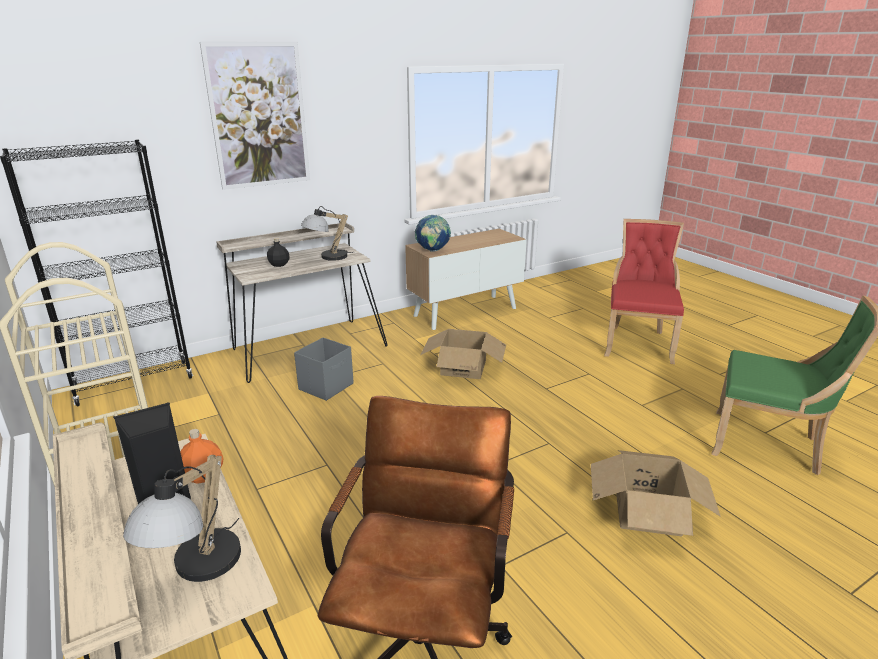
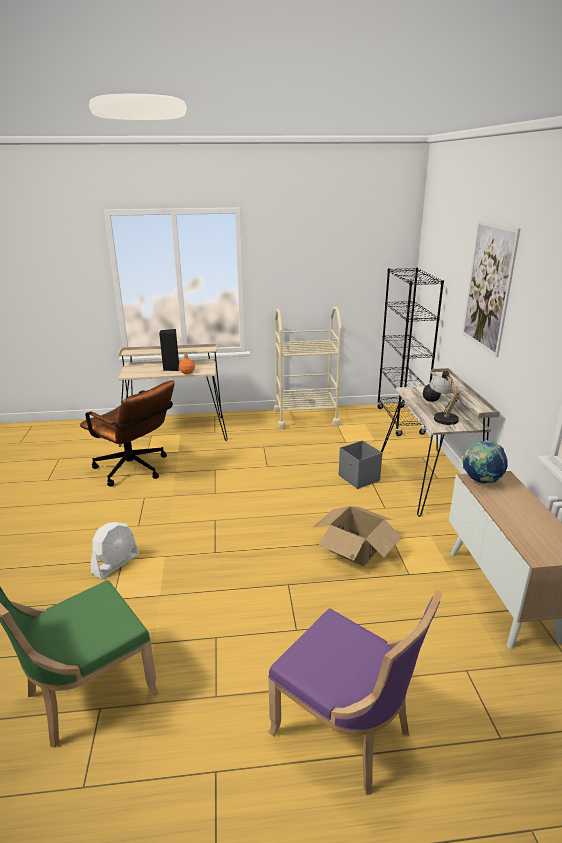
camera: 115 degrees right, 0 degrees up
(197, 571) = (142, 371): table lamp -> none
(637, 343) = (346, 732): red chair -> purple chair
(646, 511) = (116, 563): cardboard box -> white fan

